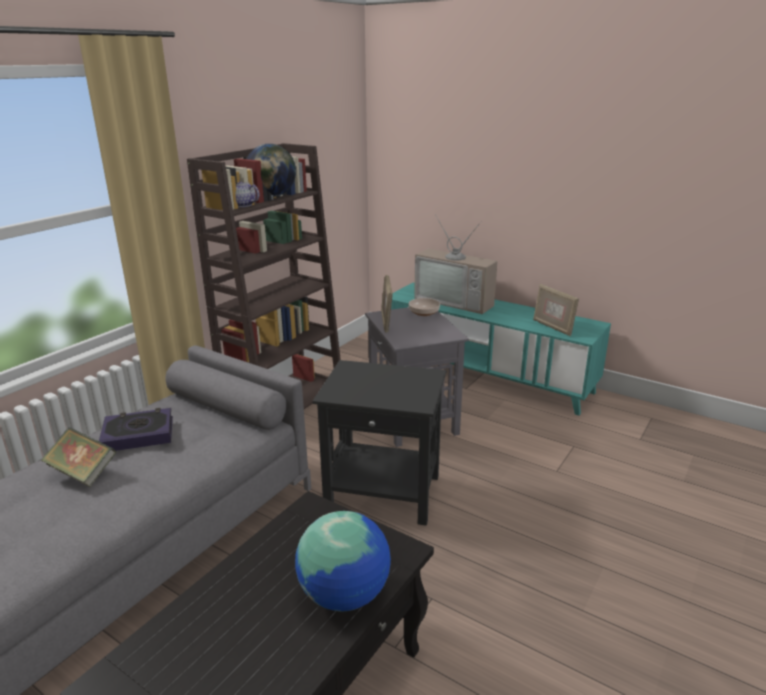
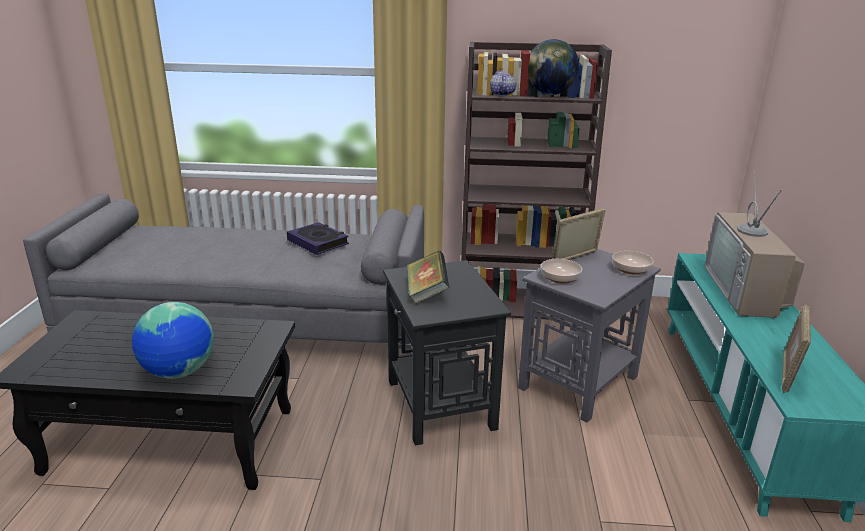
camera: 60 degrees right, 0 degrees up
(83, 472) = (263, 243): book -> book (427, 292)
(411, 337) = (559, 278): none -> bowl

